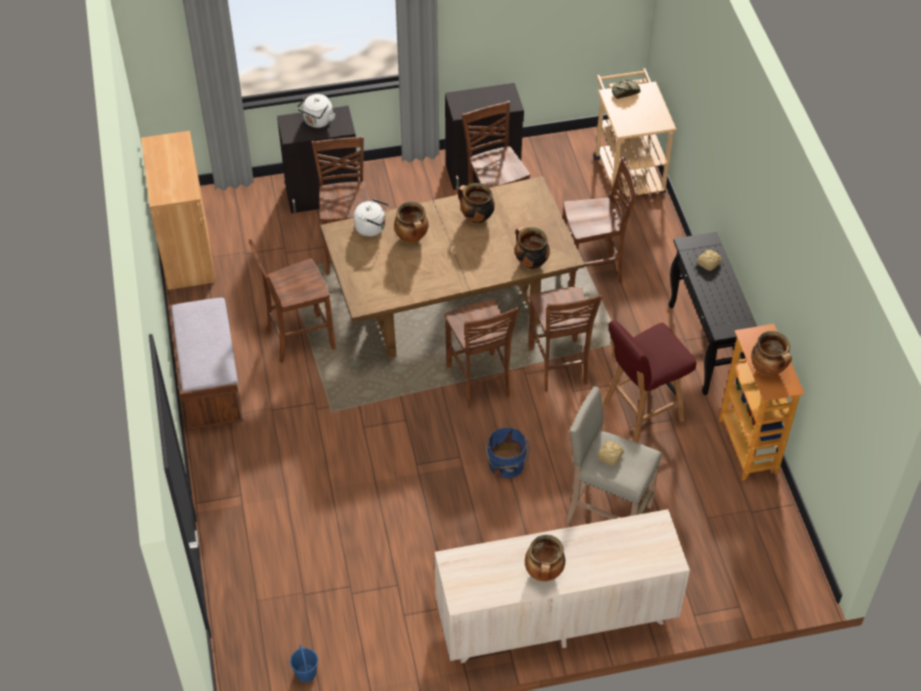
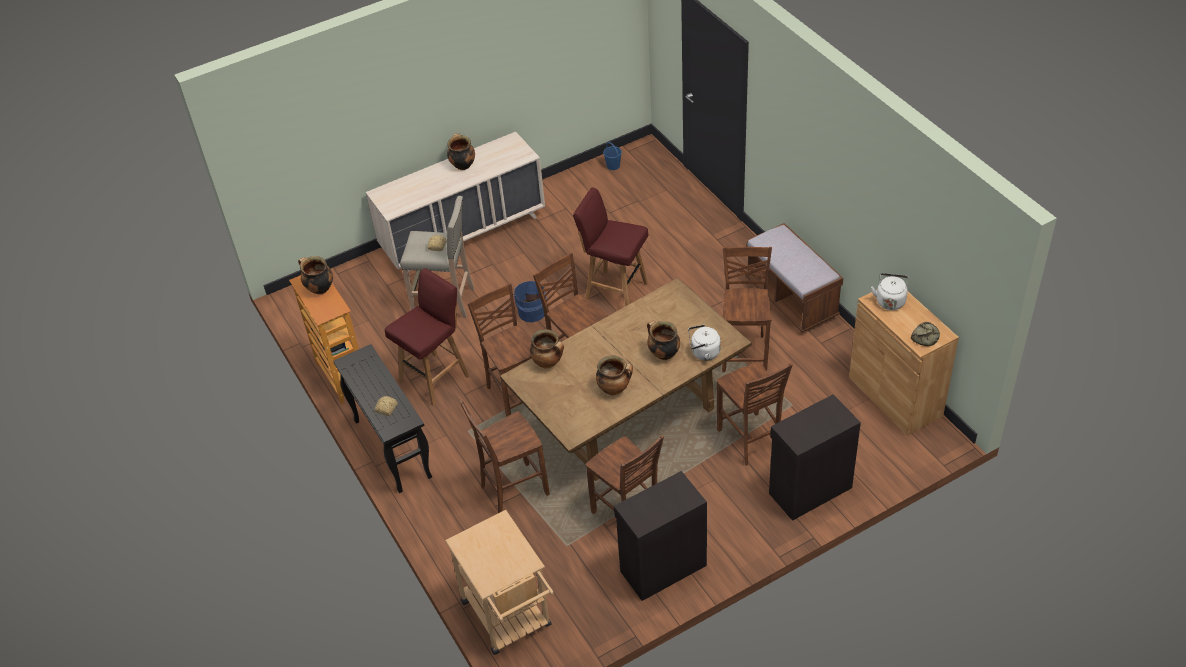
camera: 165 degrees right, 5 degrees down
(298, 339) = (745, 352): brown chair -> brown chair turned 45 degrees counterclockwise
(317, 121) = (816, 427): white kettle -> white kettle (890, 300)
(398, 460) = (615, 291): none -> red stool
(624, 91) = (513, 570): bread -> bread (926, 336)

